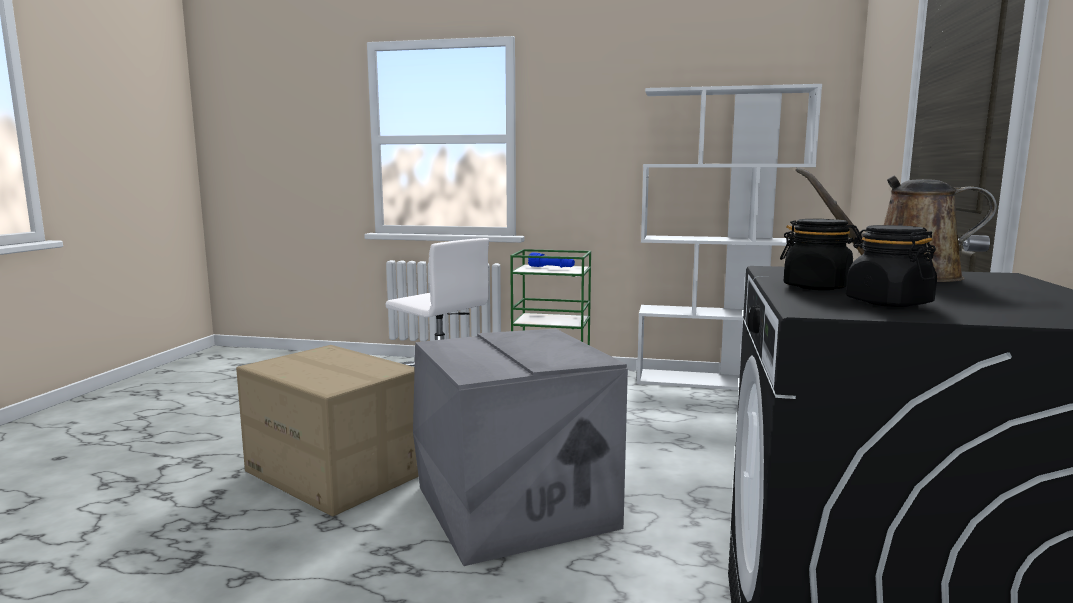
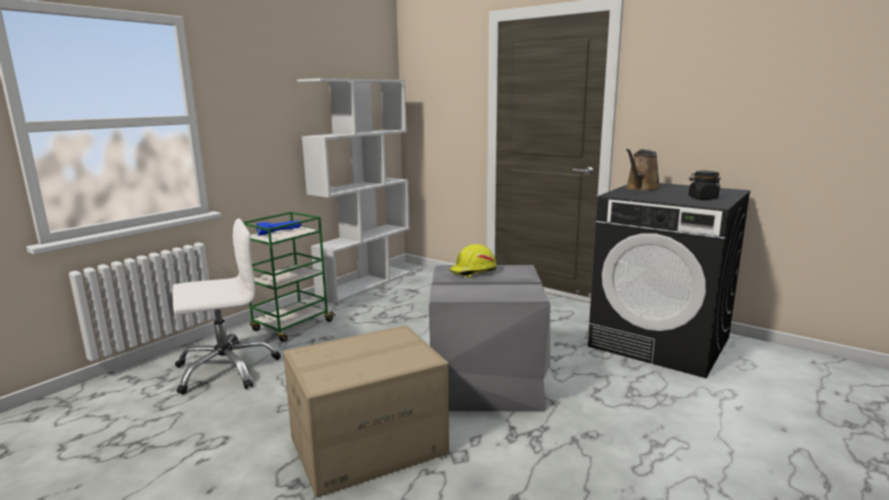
camera: 65 degrees left, 5 degrees up
(539, 341) = (473, 272): none -> yellow hard hat
(817, 287) = (666, 198): black jar -> none

